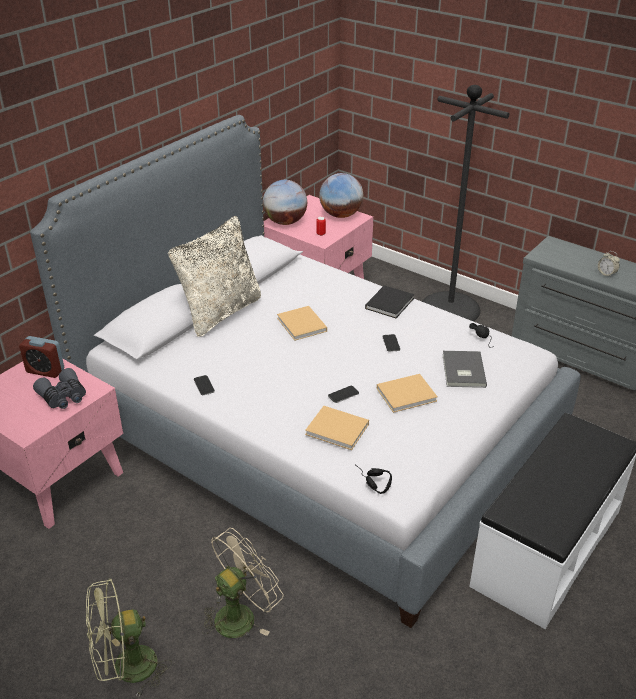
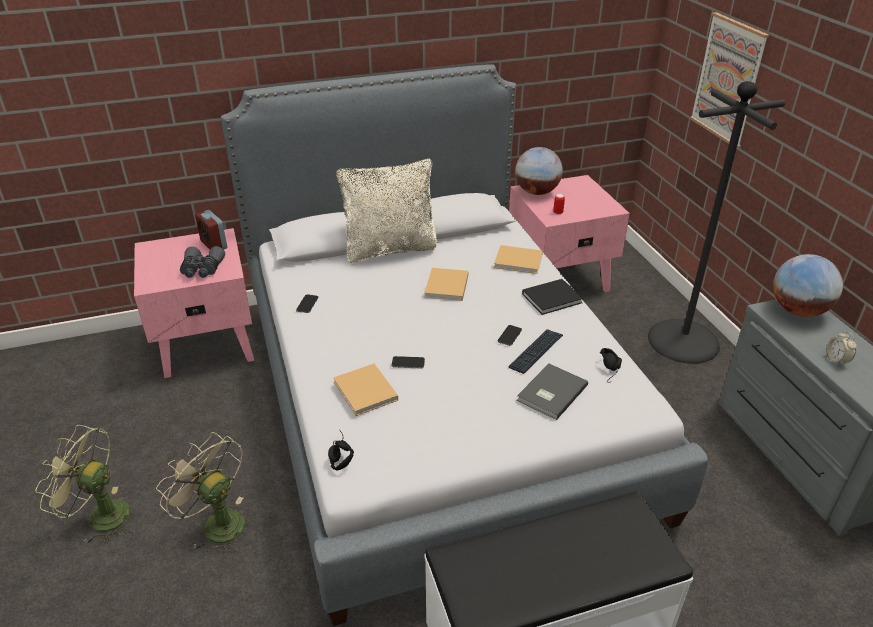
camera: 35 degrees right, 0 degrees up
(241, 614) = (216, 523): beige fan -> beige fan turned 135 degrees counterclockwise
(340, 215) = (597, 202): globe -> globe (798, 310)
(408, 394) = (469, 390): beige book -> beige book (519, 261)
(421, 347) = (536, 352): none -> keyboard
(427, 85) = (728, 80): none -> picture

